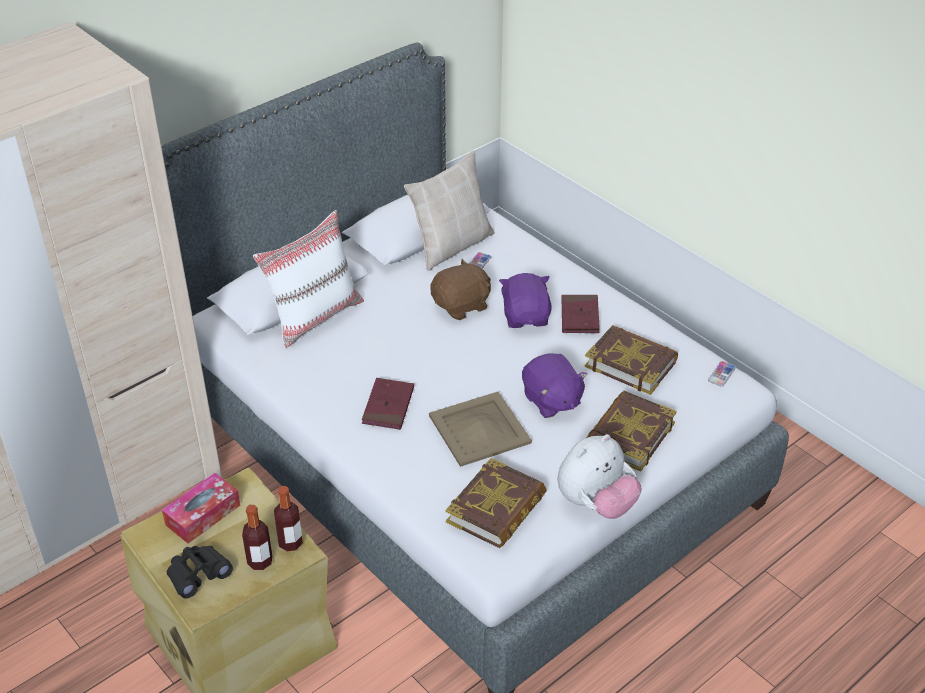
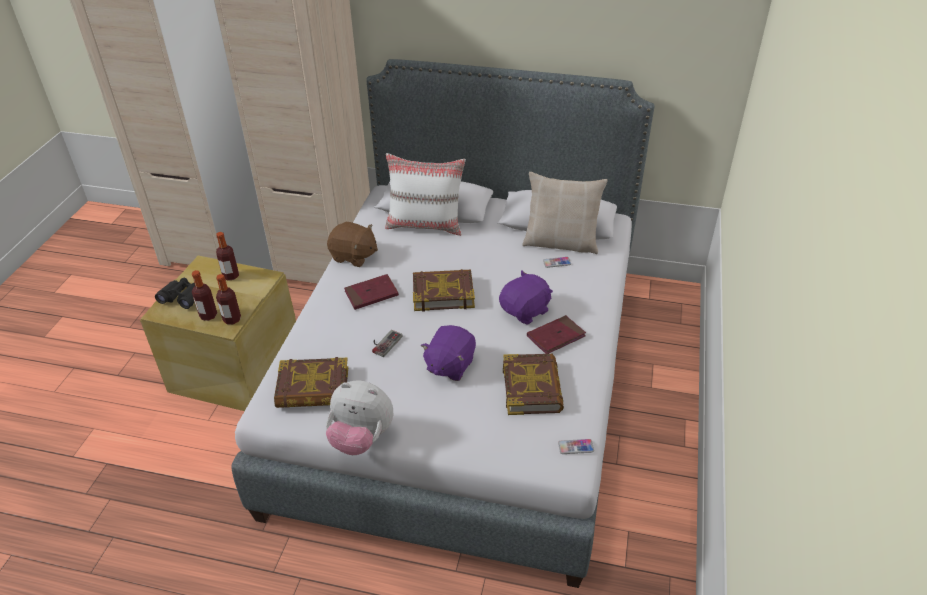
camera: 55 degrees right, 0 degrees up
(203, 515) = (231, 276): tissue box -> bottle
(461, 306) = (504, 277): brown plush toy -> brown plush toy (353, 256)
(478, 429) = (384, 343): beige tray -> game controller
(629, 435) = (450, 423): book -> book (443, 293)

